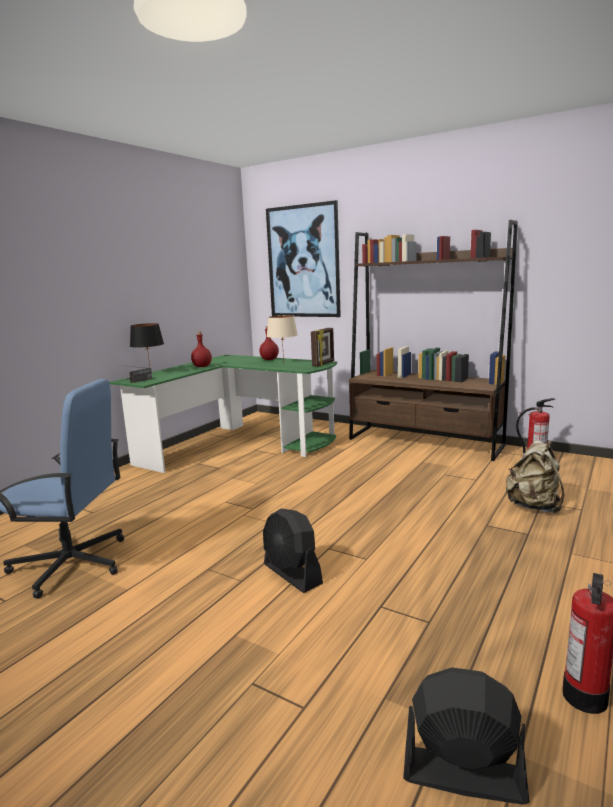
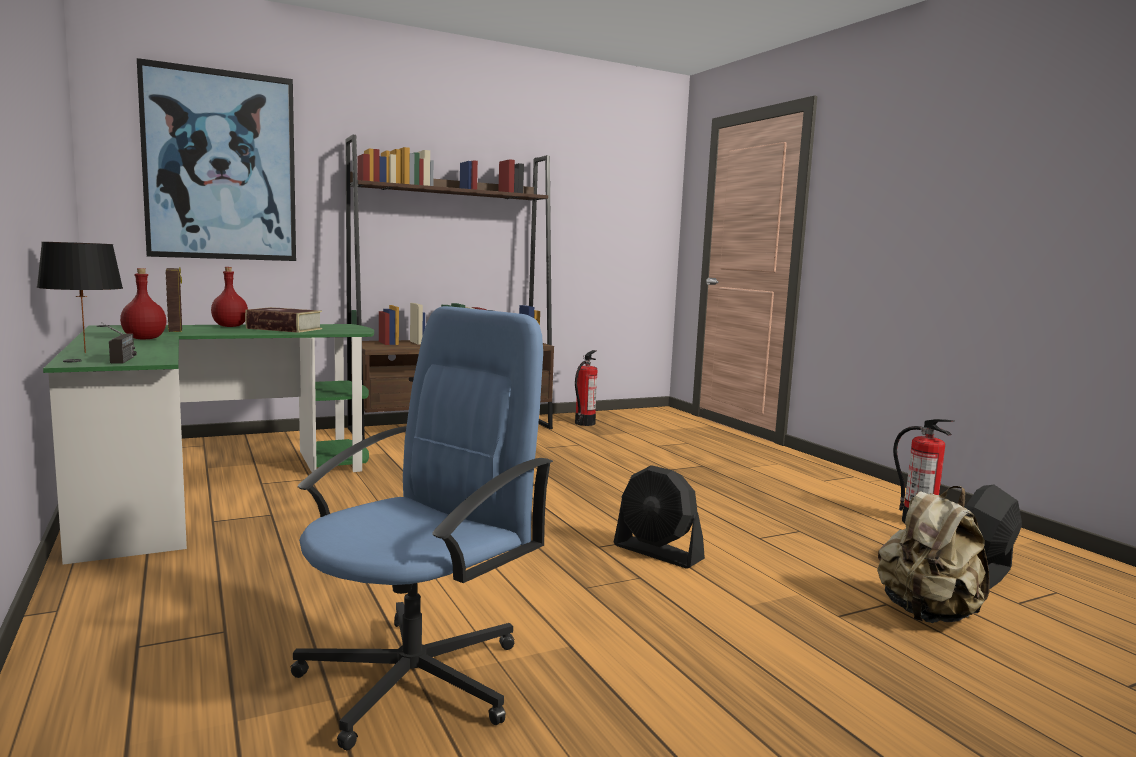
camera: 60 degrees left, 5 degrees down
(283, 363) = (284, 328): beige table lamp -> book
(292, 574) = (658, 552): black fan -> black fan turned 45 degrees clockwise
(323, 364) = (348, 326): picture frame -> picture frame (176, 329)
(534, 506) = (661, 449): beige backpack -> beige backpack (927, 614)

